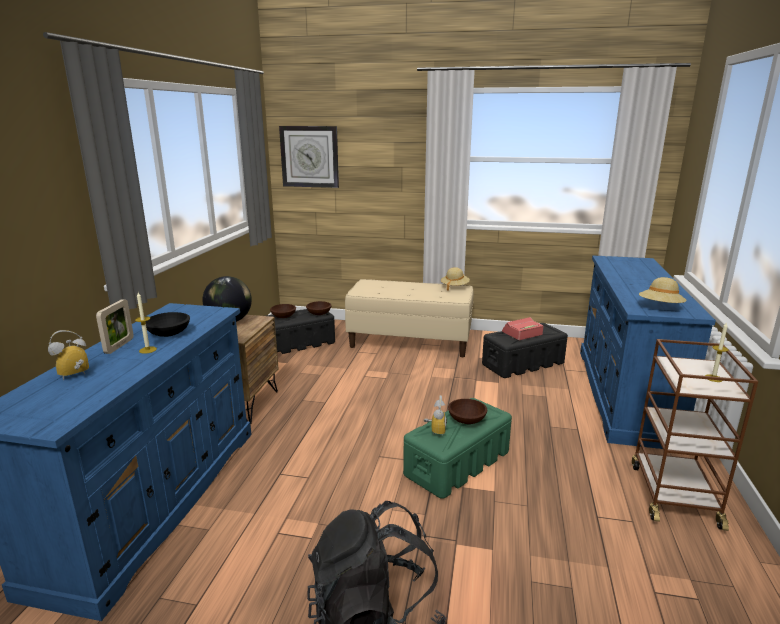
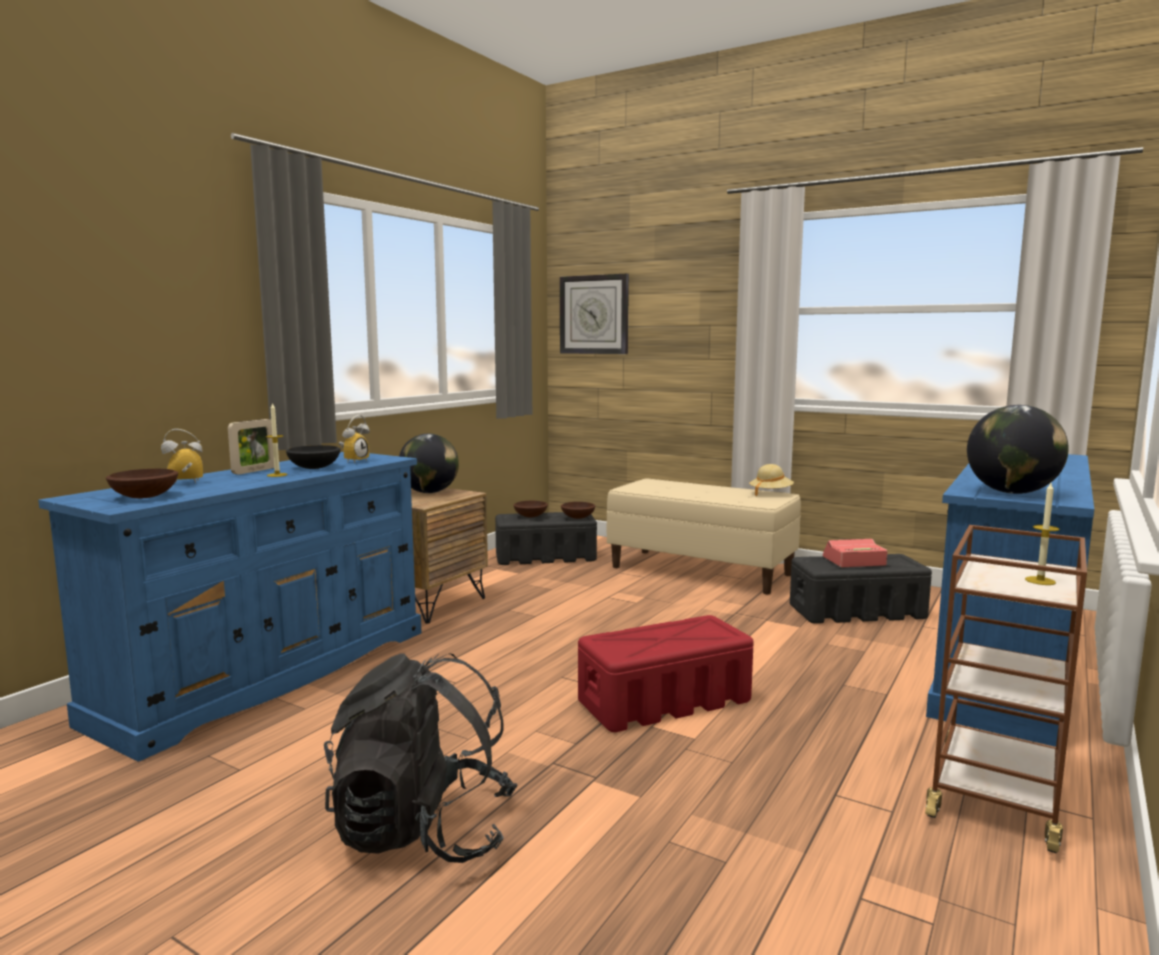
camera: 20 degrees right, 10 degrees down
(435, 430) = (624, 638): alarm clock -> alarm clock (354, 461)
(457, 464) = (663, 701): green storage box -> red storage box
(467, 420) = (681, 634): brown bowl -> brown bowl (145, 496)
(660, 307) = (1012, 492): beige hat -> globe

